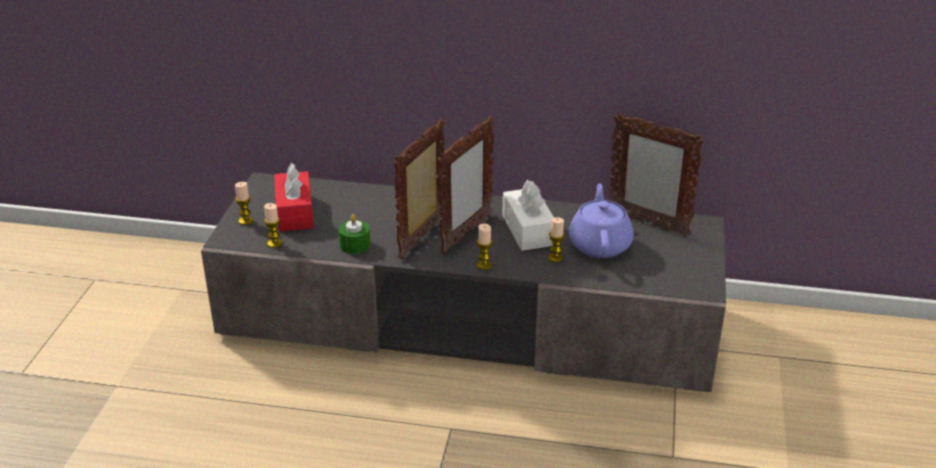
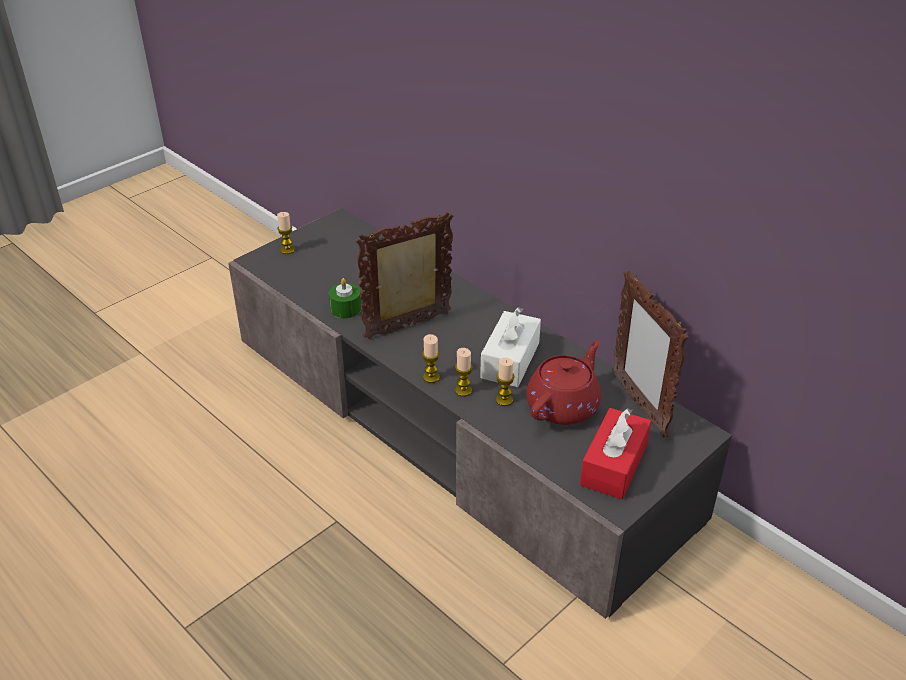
camera: 35 degrees right, 5 degrees up
(274, 243) = (286, 280): candle -> candle (463, 390)
(295, 212) = (332, 258): red tissue box -> red tissue box (614, 465)
(466, 234) = (449, 339): picture frame -> none
(600, 244) = (563, 405): purple teapot -> red teapot

